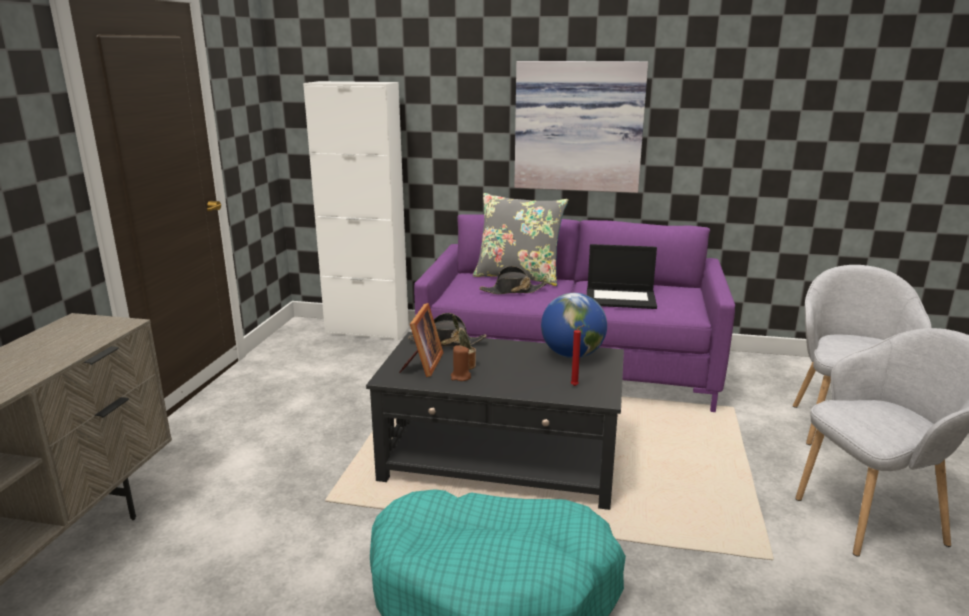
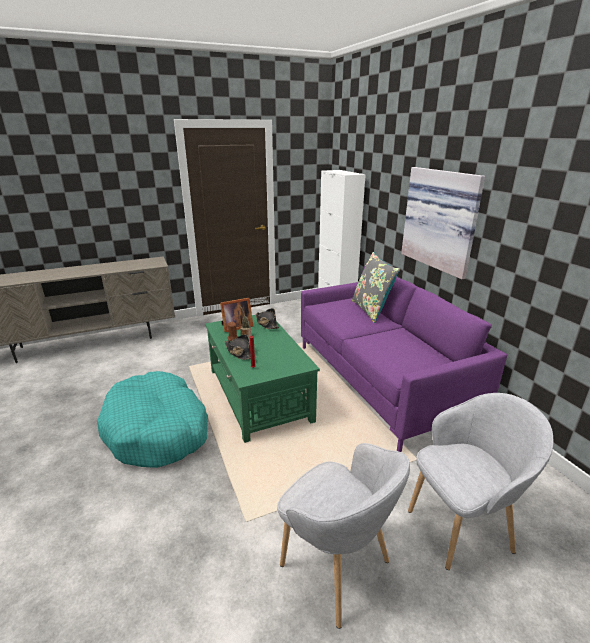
camera: 55 degrees right, 5 degrees up
(502, 460) = (258, 394): black coffee table -> green coffee table
(512, 291) = (346, 315): black hat -> black hat (239, 352)
(572, 355) = (291, 356): globe -> none
(621, 298) = (386, 345): laptop -> none

